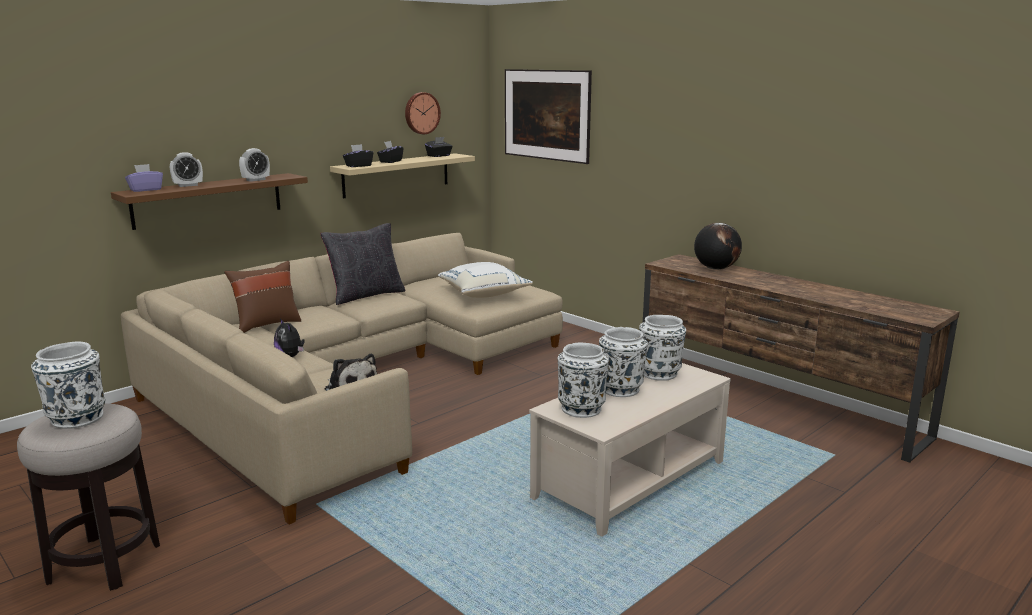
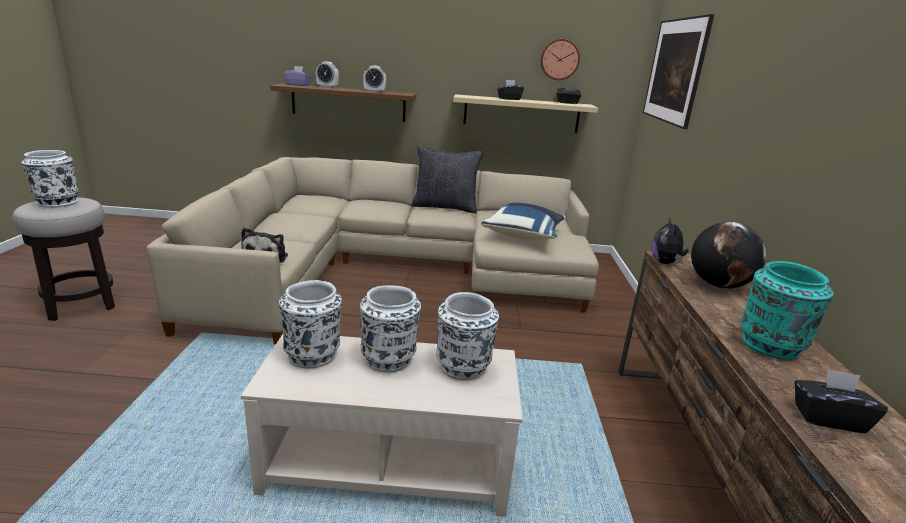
camera: 45 degrees right, 5 degrees up
(266, 324) = (344, 203): brown pillow -> none
(290, 356) = (299, 225): plush toy -> plush toy (665, 263)
(358, 166) = (472, 96): black tissue box -> black tissue box (828, 418)
(483, 294) = (524, 235): white pillow -> blue pillow
(789, 286) = (770, 346): none -> turquoise vase

